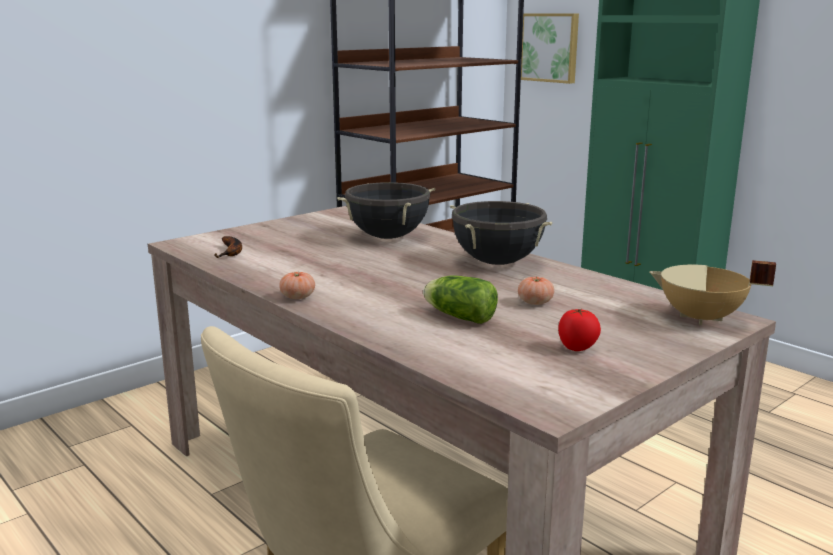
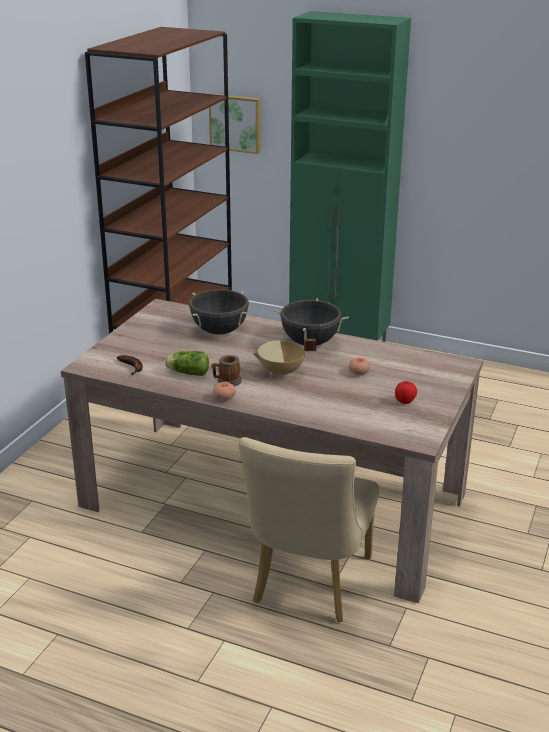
camera: 25 degrees left, 10 degrees up
(326, 282) = (226, 381): none -> mug
(458, 316) = (328, 393): lettuce -> lettuce (187, 373)
(701, 319) = (448, 366): beige cooking pot -> beige cooking pot (281, 373)

